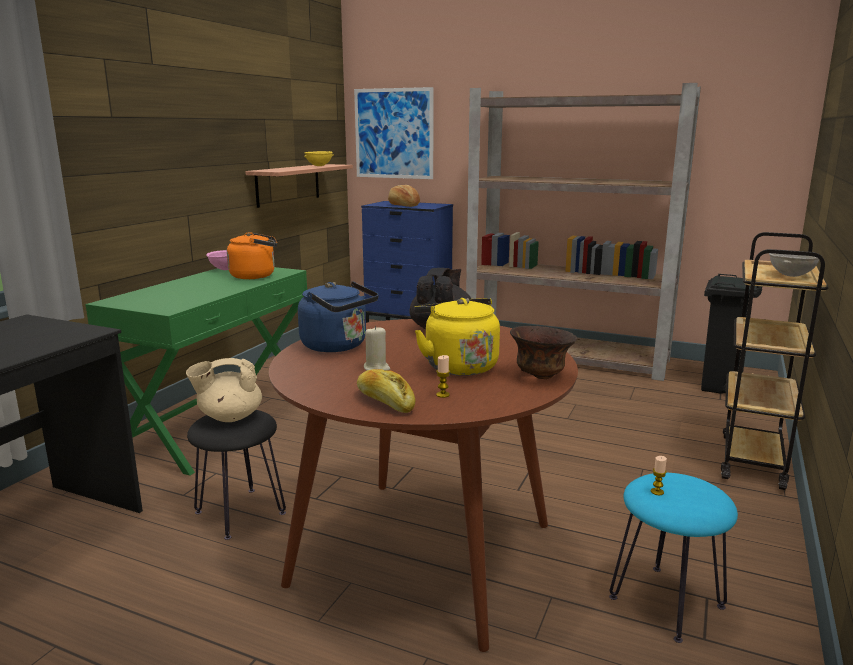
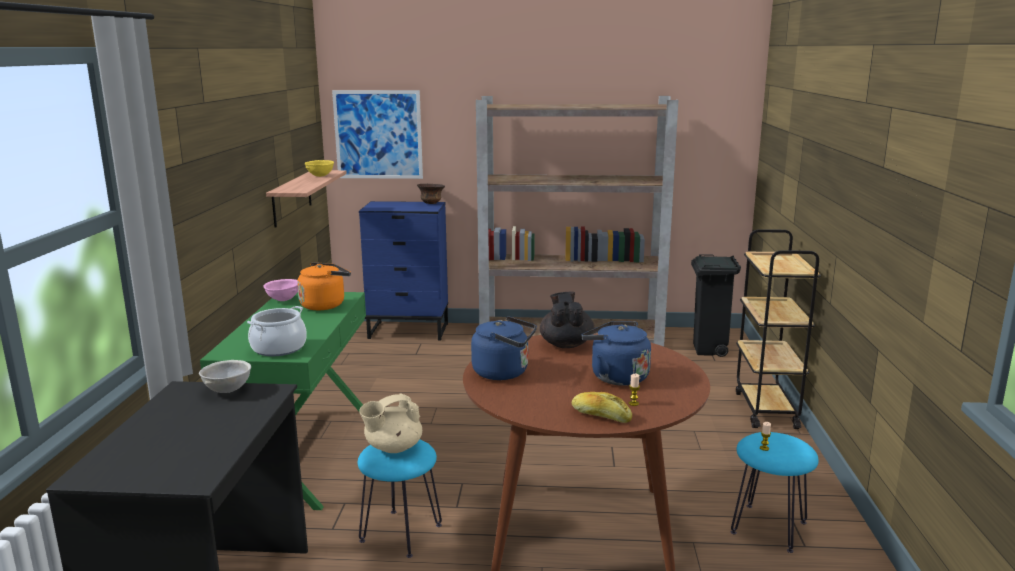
camera: 20 degrees left, 0 degrees up
(162, 302) = (278, 348): none -> cooking pot
(240, 512) = (401, 533): black stool -> turquoise stool
(376, 368) = (560, 388): beige candle -> none
(403, 205) = (401, 207): bread -> none
(457, 366) = (616, 377): yellow kettle -> blue kettle
(540, 375) = (681, 376): brown bowl -> brown bowl (431, 203)
(790, 276) = (787, 265): grey bowl -> grey bowl (227, 391)

